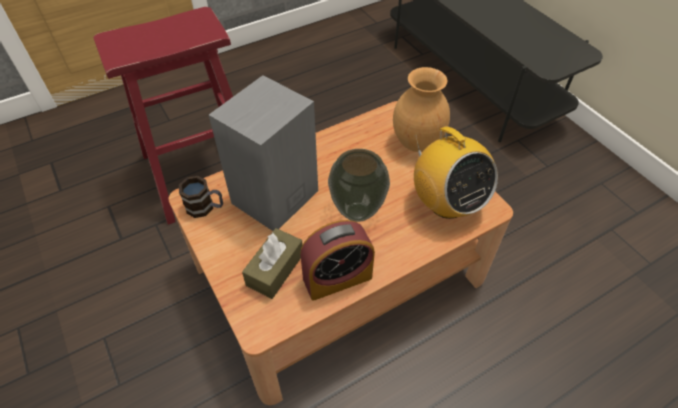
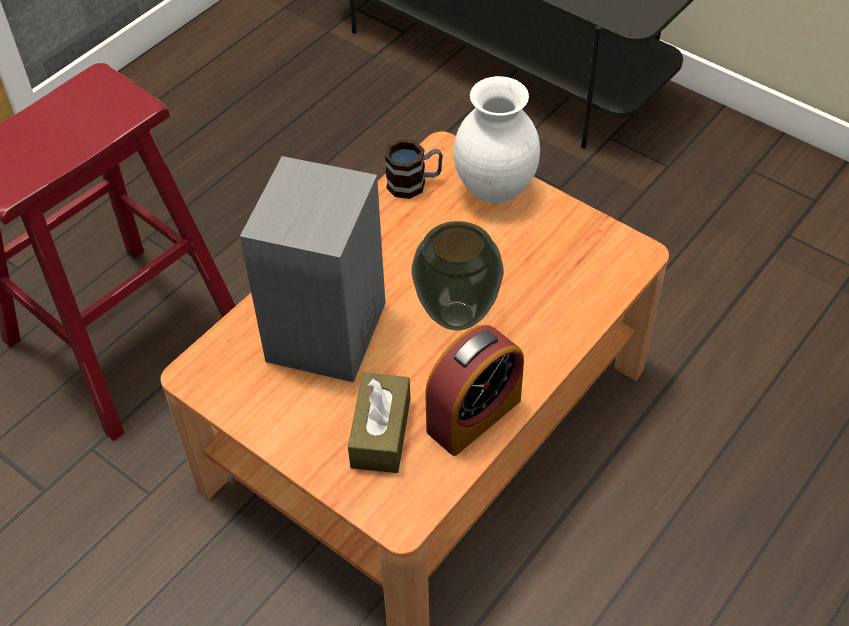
camera: 20 degrees left, 0 degrees up
(205, 207) = (229, 380): mug -> mug (414, 183)
(416, 143) = (493, 190): brown vase -> white vase
(446, 203) = (575, 266): radio -> none

